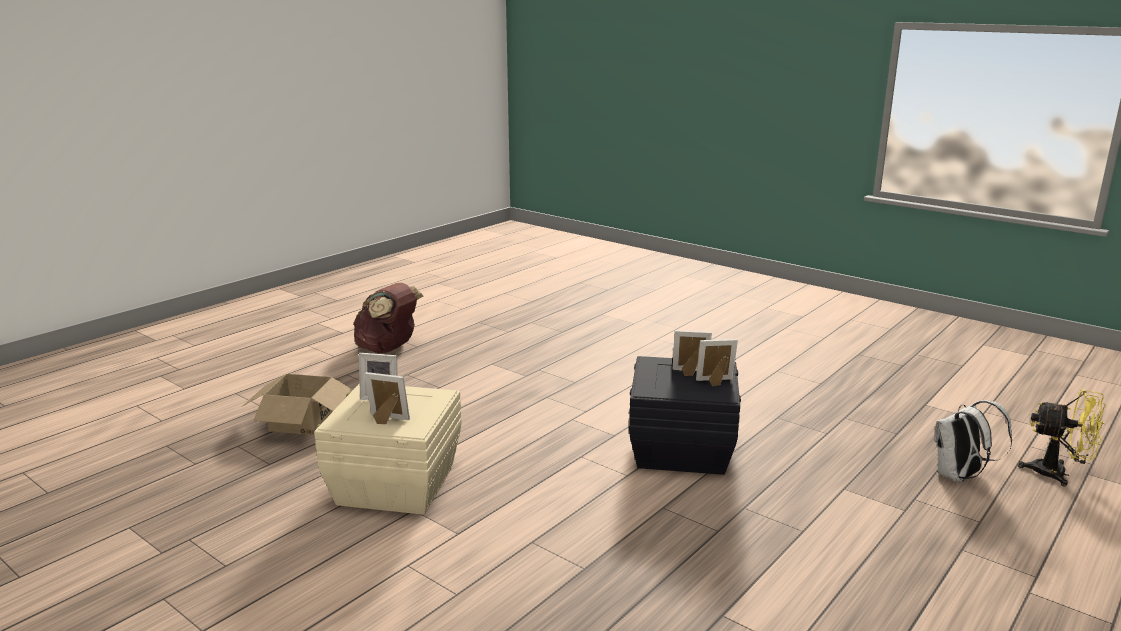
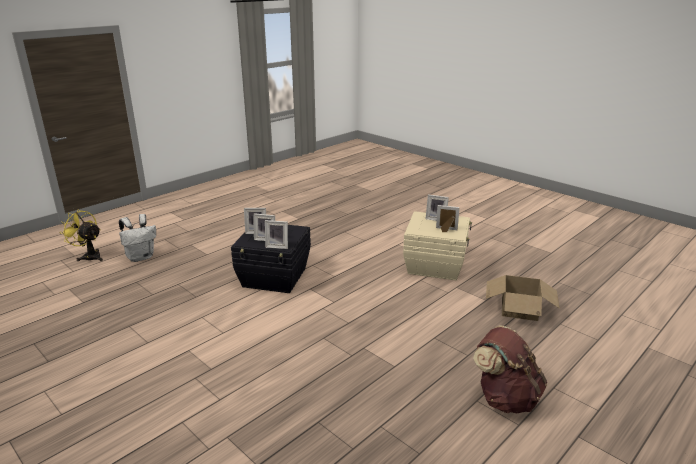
camera: 175 degrees left, 5 degrees up
(663, 362) = (277, 246): none -> picture frame

